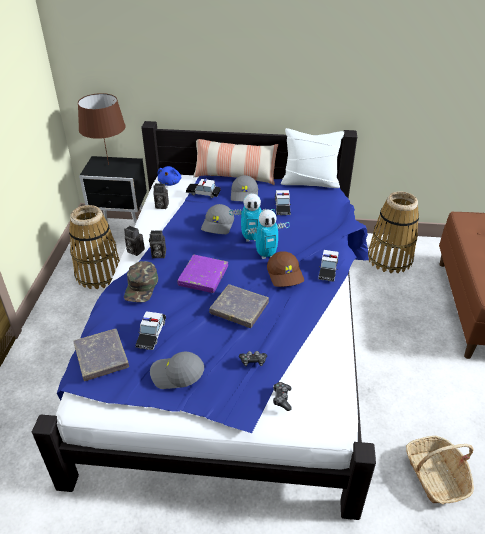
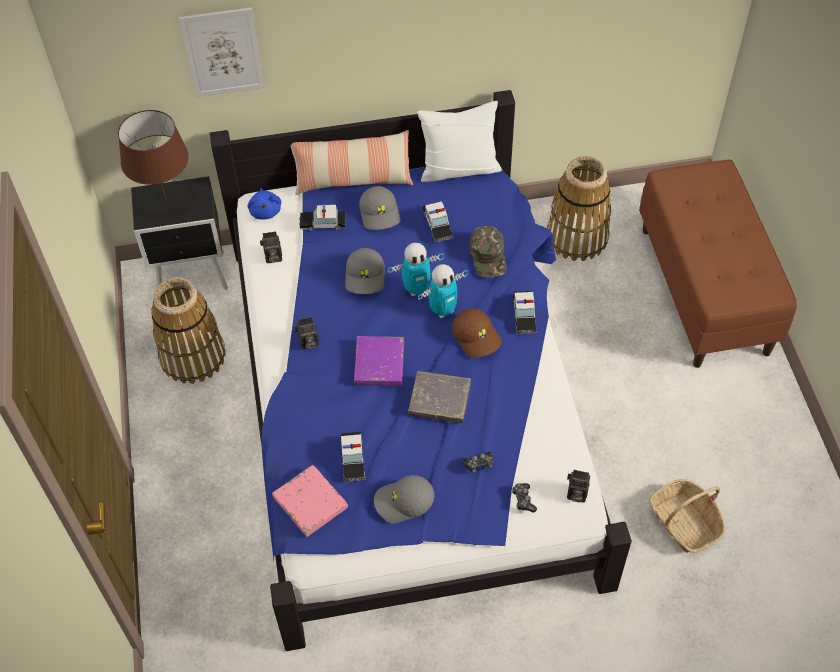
camera: 15 degrees left, 15 degrees up
(101, 357) = (310, 503): grey book -> pink book
(134, 251) = (275, 344): camera -> camera (575, 494)
(141, 286) = (311, 397): green cap -> green cap (488, 256)
(158, 56) = (223, 52): none -> picture

